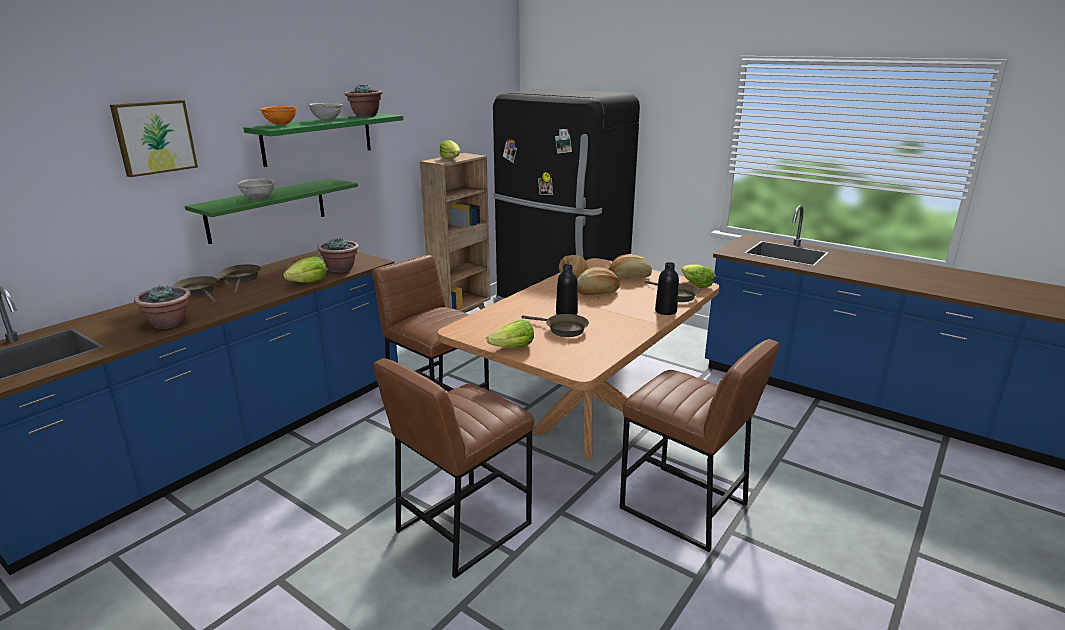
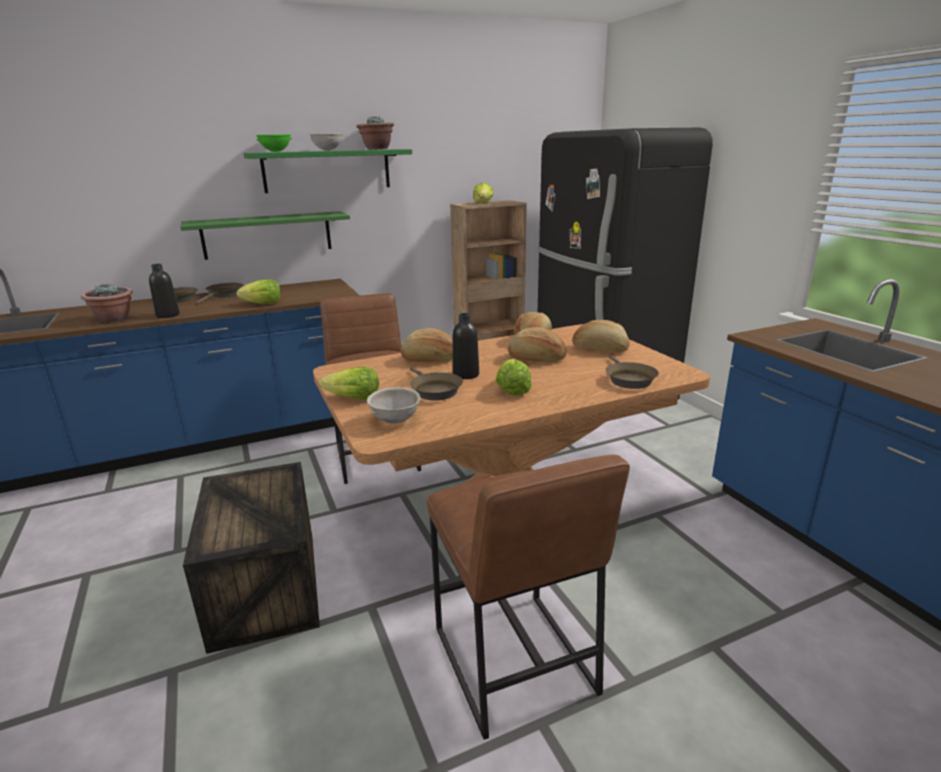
camera: 30 degrees right, 0 degrees up
(154, 137) = (152, 155): picture -> none
(259, 199) = (241, 220): grey bowl -> grey bowl (396, 421)
(281, 125) = (276, 151): orange bowl -> green bowl
(341, 269) = (307, 297): potted plant -> none
(462, 528) = (265, 586): brown chair -> crate
(520, 307) = (430, 359): none -> bread
(665, 311) = (587, 394): black bottle -> black bottle (168, 315)
(695, 285) = (675, 371): lettuce -> lettuce (512, 389)

